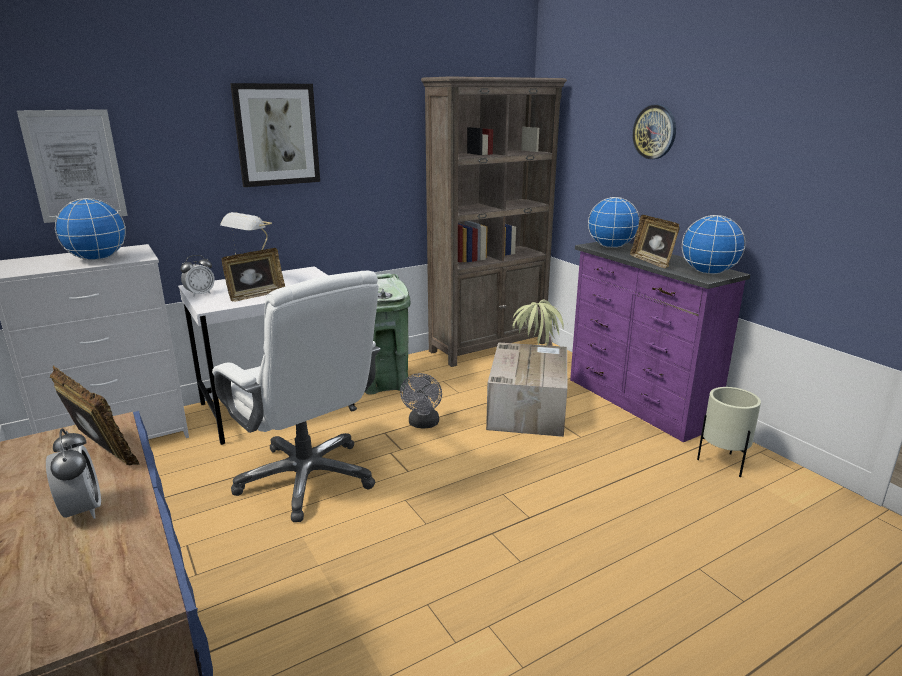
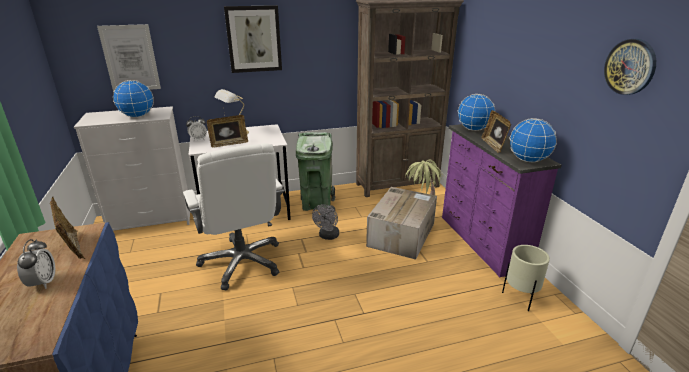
camera: 15 degrees right, 5 degrees up
(654, 132) = (513, 47): wall clock -> wall clock (630, 67)

